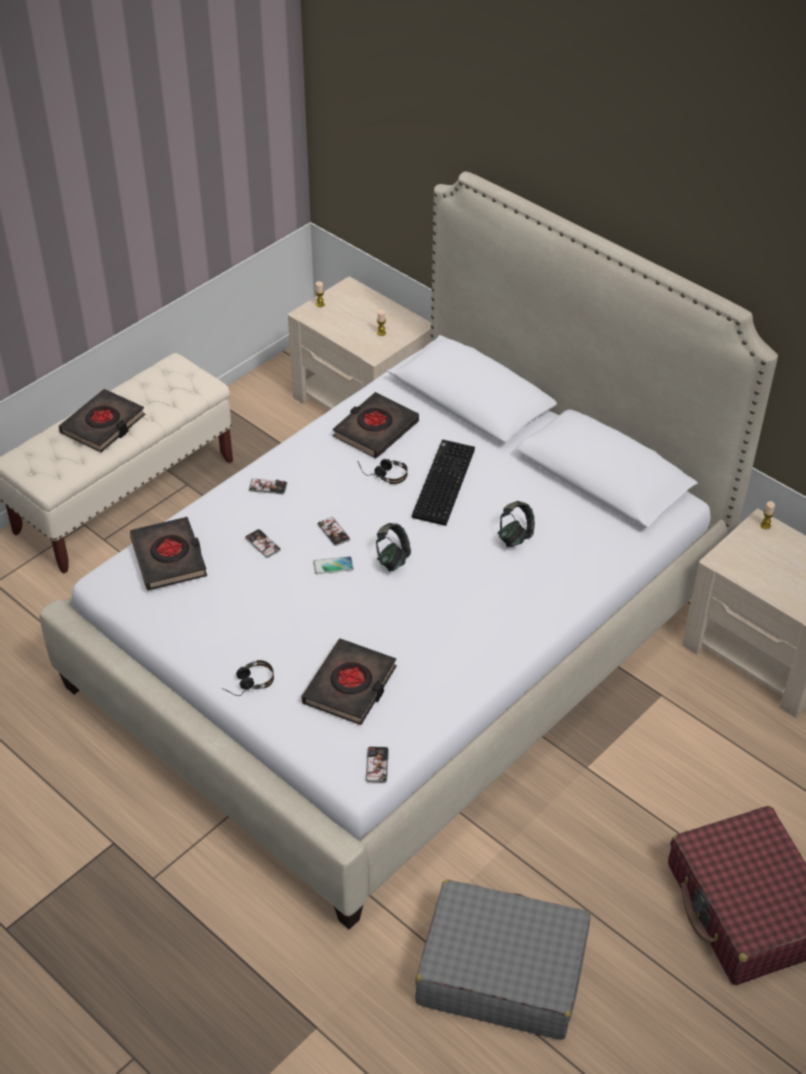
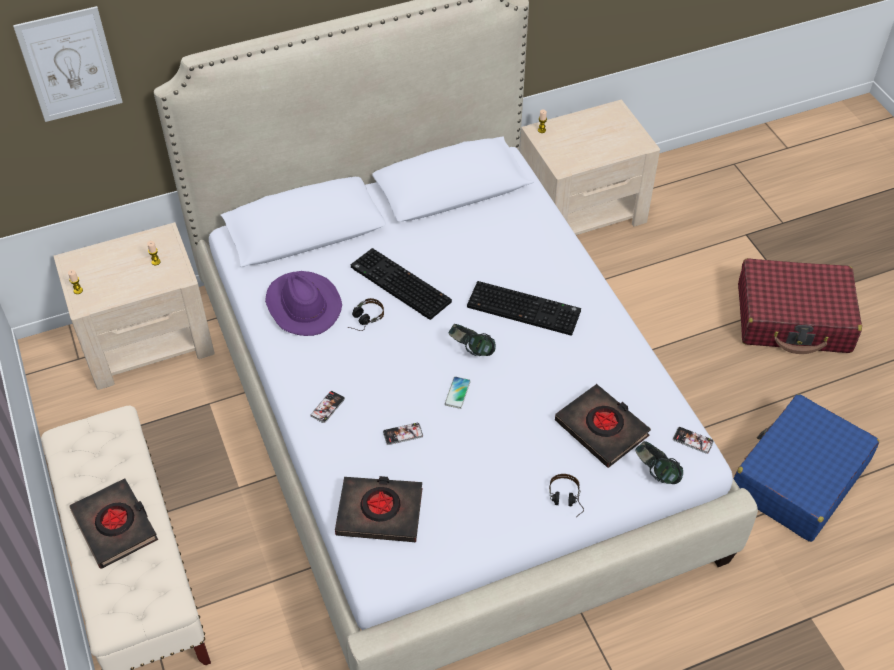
camera: 65 degrees left, 5 degrees up
(333, 532) = (415, 378): phone -> none
(375, 430) = (302, 305): black book -> purple hat
(402, 119) = (70, 65): none -> picture
(473, 582) = (525, 308): none -> keyboard
(501, 971) = (798, 478): grey suitcase -> blue suitcase
(515, 536) = (488, 264): headphones -> headphones (656, 472)

